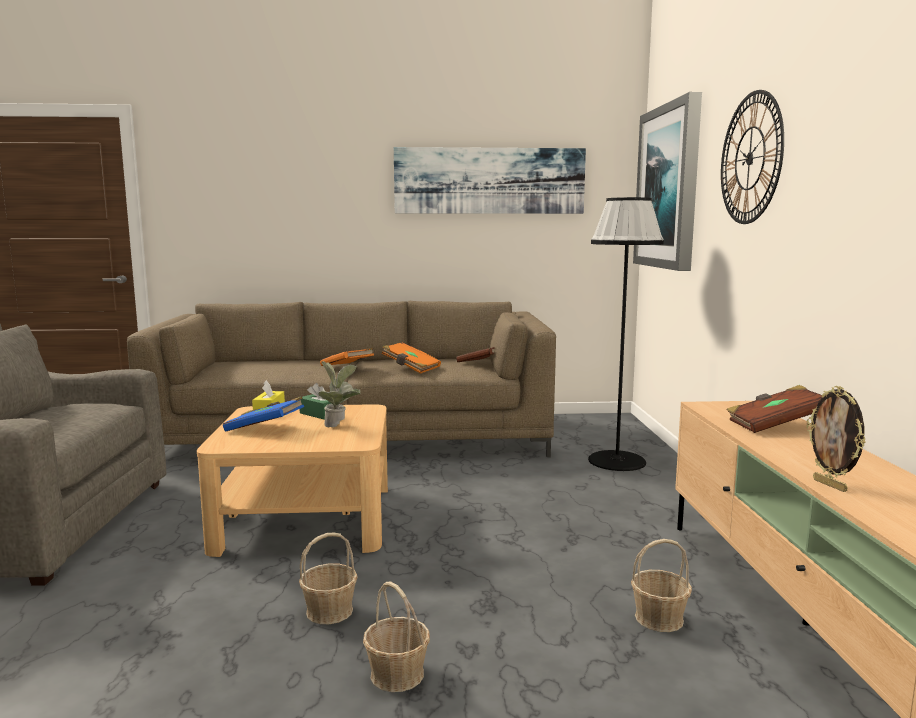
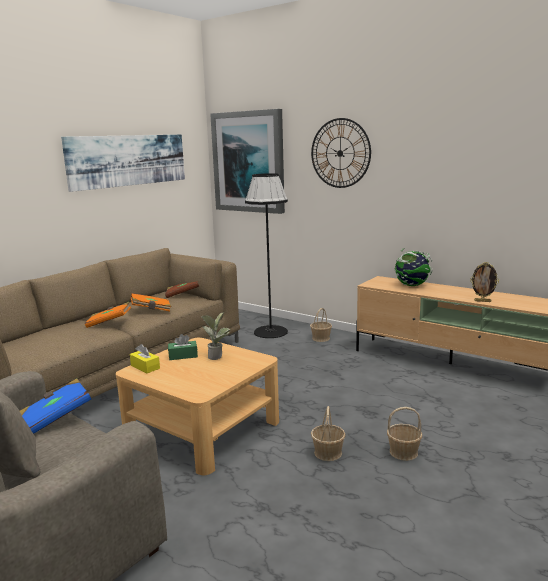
camera: 50 degrees left, 5 degrees up
(265, 428) = (185, 375): blue book -> blue book (56, 418)
(659, 618) = (420, 384): basket -> basket (321, 338)
(774, 426) = (412, 285): brown book -> globe

